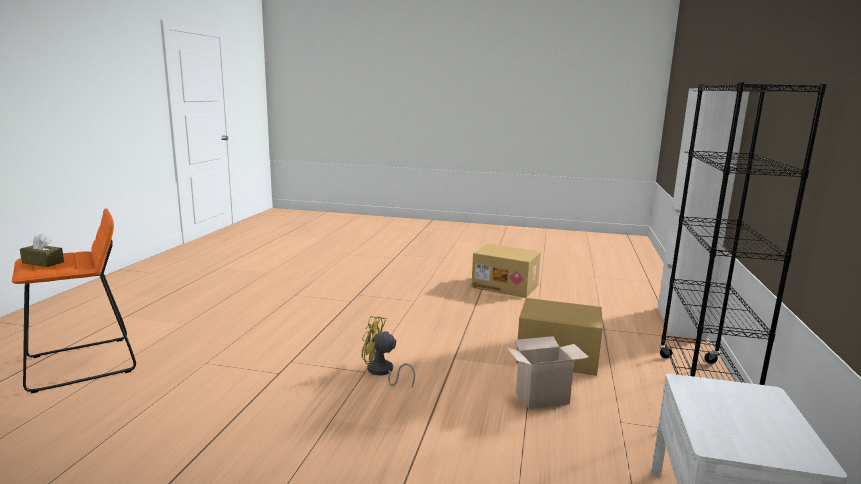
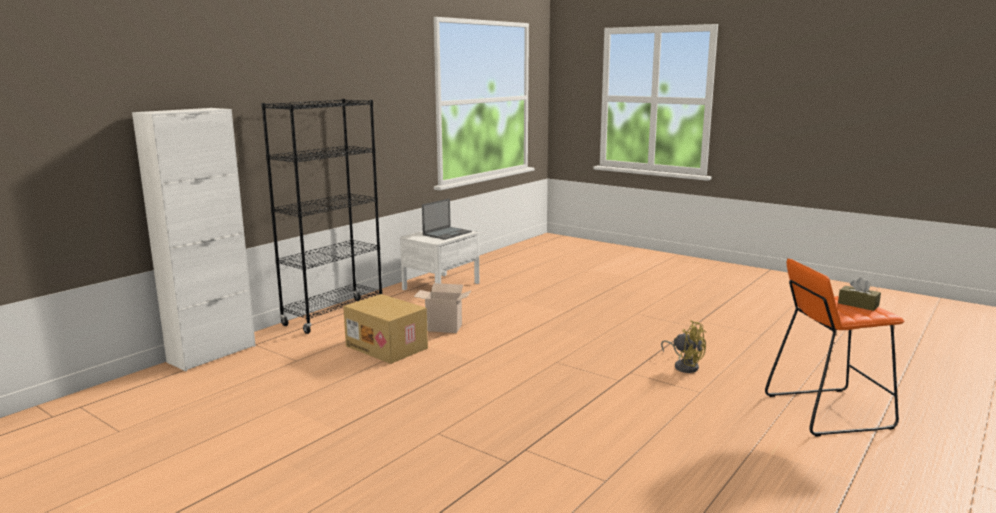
camera: 155 degrees left, 0 degrees up
(382, 372) = (542, 359): yellow fan -> yellow fan (684, 366)
(505, 286) = (278, 437): cardboard box -> none
(739, 425) = (447, 233): none -> laptop

